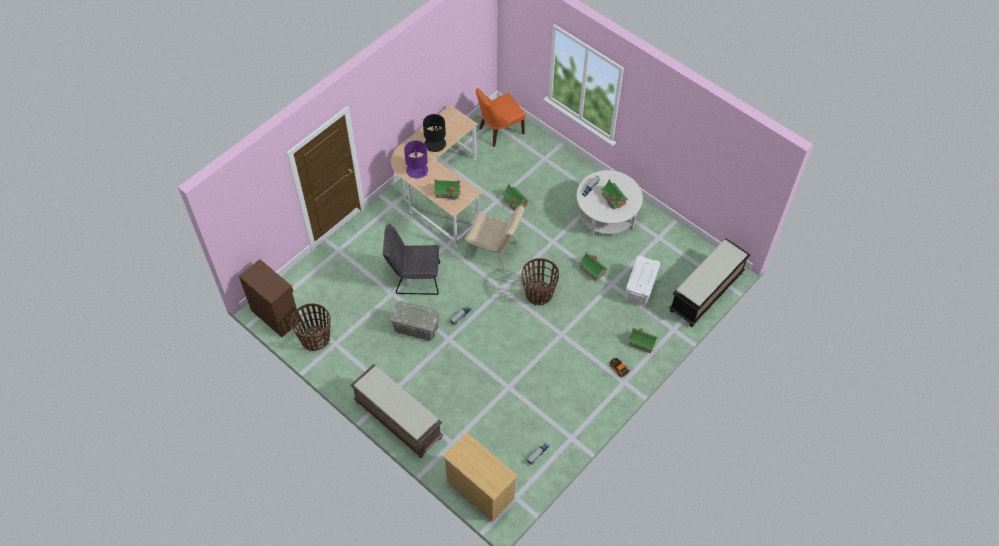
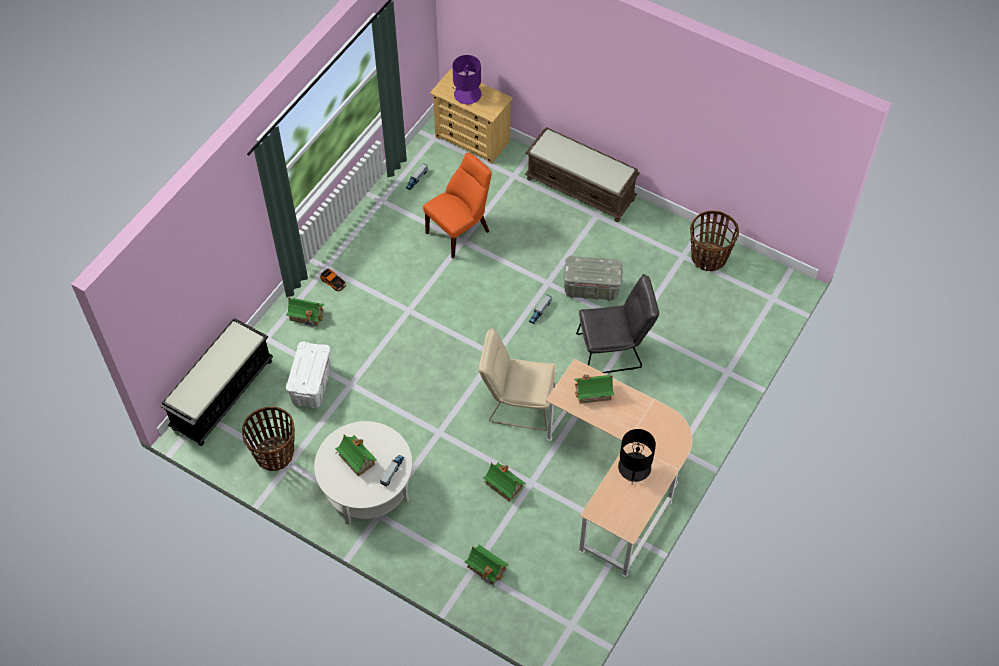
camera: 170 degrees right, 0 degrees up
(276, 315) = (769, 277): brown cabinet -> none
(417, 170) = (646, 419): purple table lamp -> purple table lamp (467, 94)
(499, 131) = (555, 608): orange chair -> orange chair (460, 231)
(539, 293) = (446, 356): basket -> basket (274, 454)
(592, 270) = (378, 400): toy house -> toy house (487, 568)

